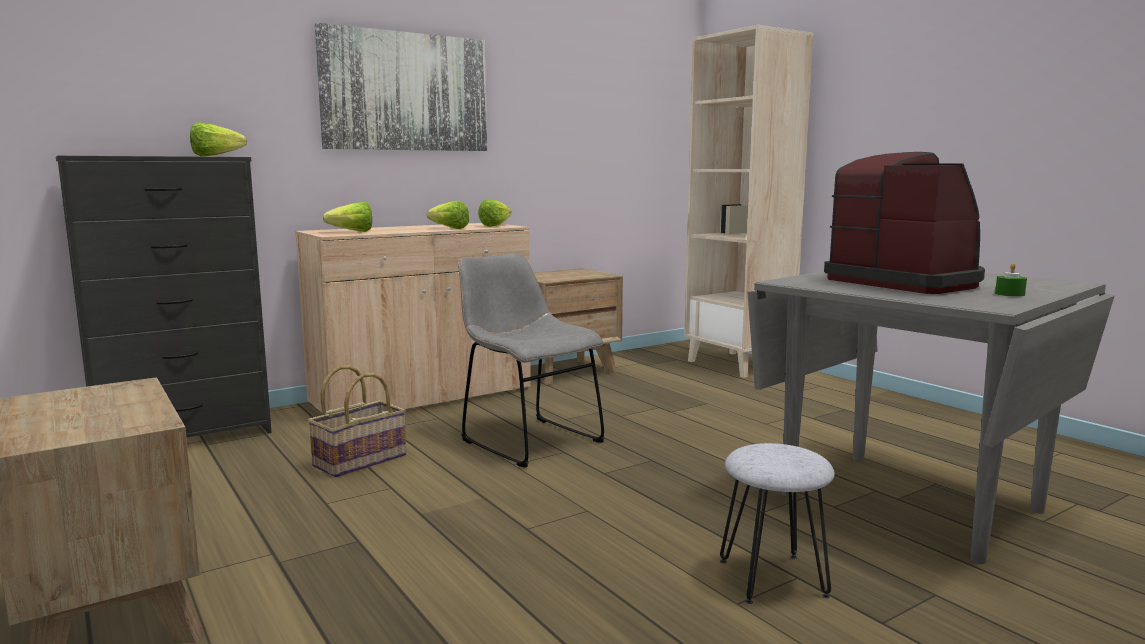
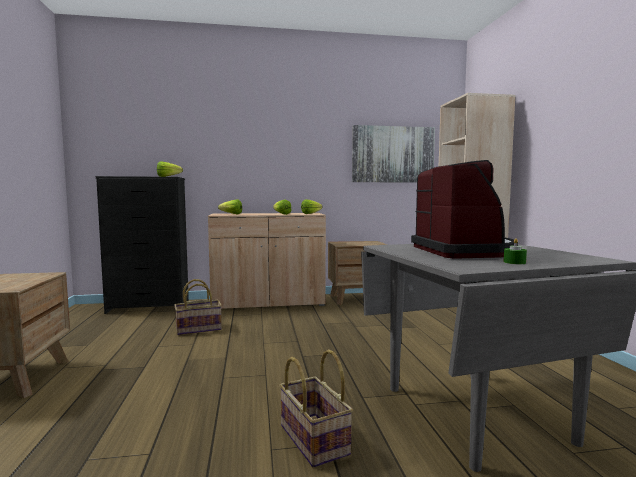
camera: 25 degrees right, 5 degrees down
(405, 92) = (273, 145): picture -> picture (393, 154)
(527, 440) = (287, 331): grey chair -> none
(771, 578) = (312, 439): grey stool -> basket

